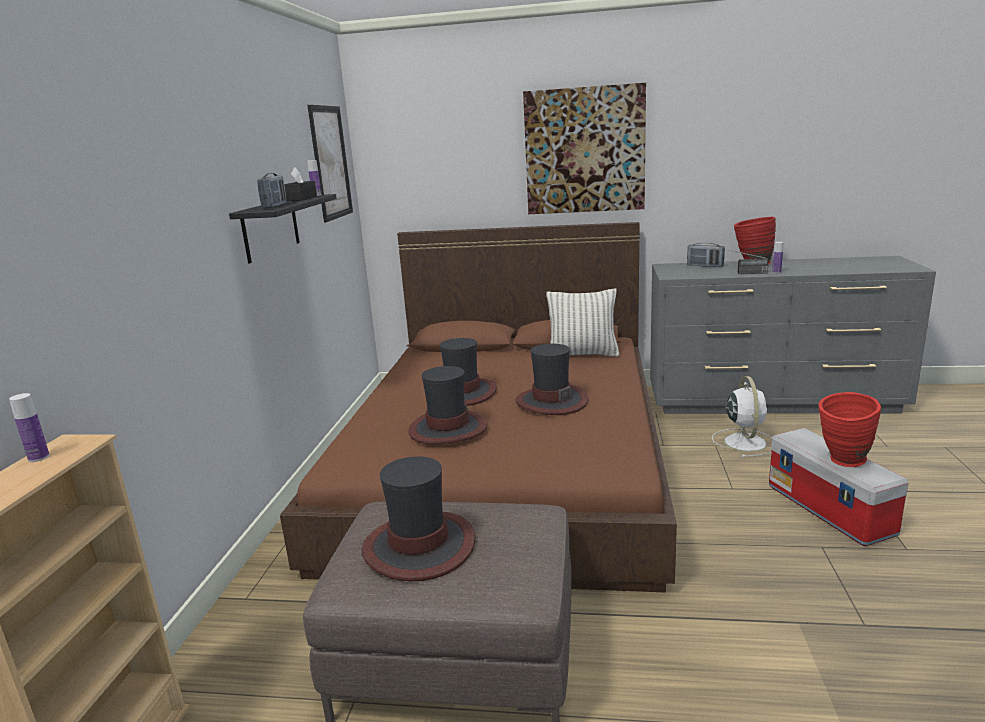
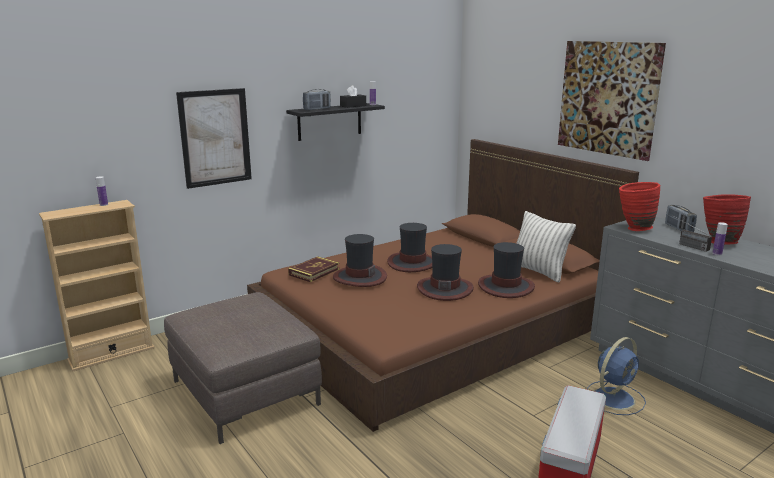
camera: 45 degrees right, 0 degrees up
(330, 162) = (421, 81): picture -> picture (215, 137)
(380, 448) = (314, 272): none -> book
(419, 547) = (228, 315): hat -> hat (506, 287)
(744, 442) = (615, 397): white fan -> blue fan
(842, 462) = (566, 424): red vase -> red vase (633, 229)

